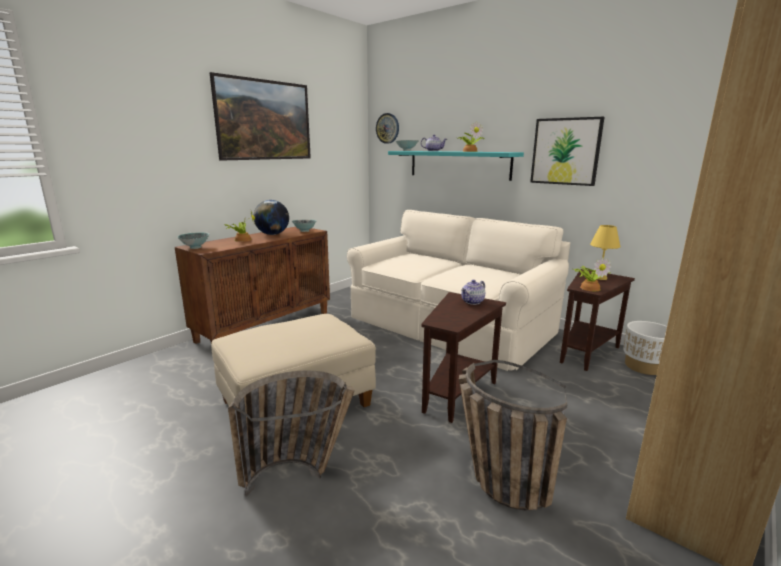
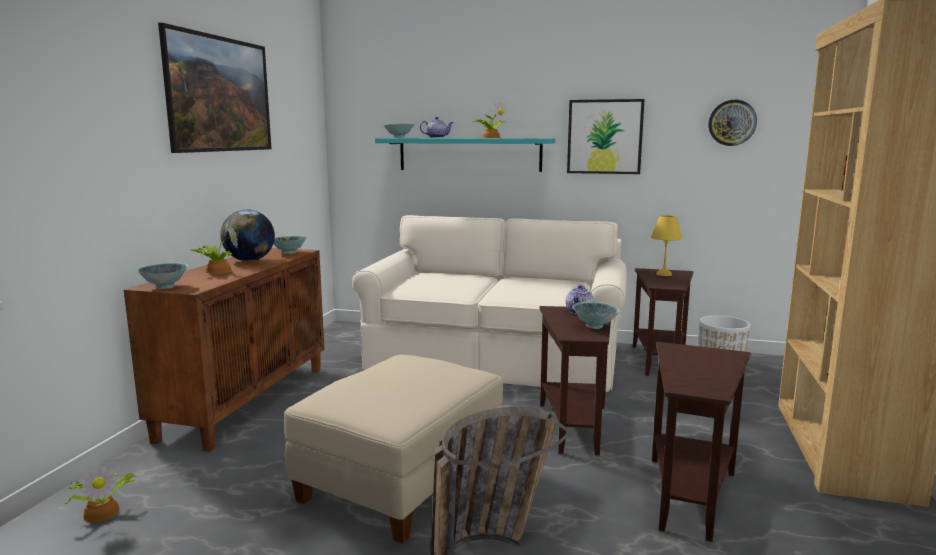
camera: 25 degrees left, 5 degrees down
(387, 128) = (358, 108): wall clock -> wall clock (732, 123)
(465, 317) = (594, 326): none -> bowl
(494, 479) = (689, 494): basket -> brown side table
(590, 288) = (668, 284): potted plant -> potted plant (103, 511)

